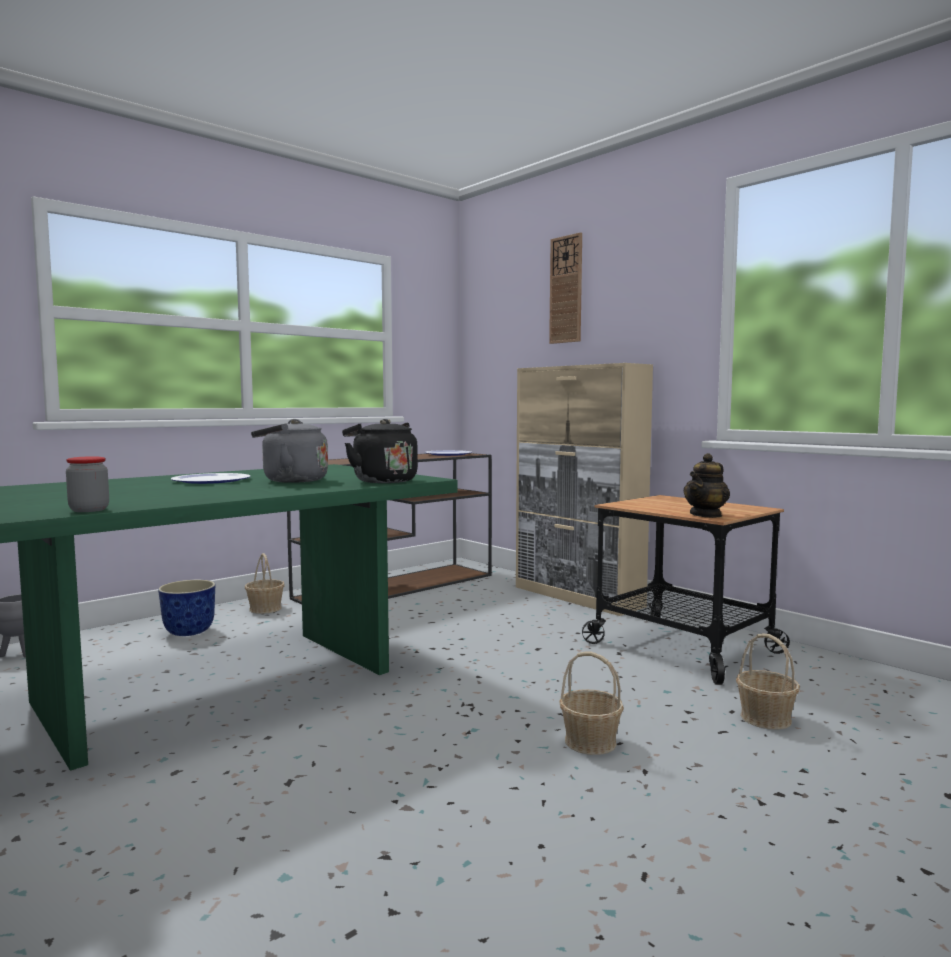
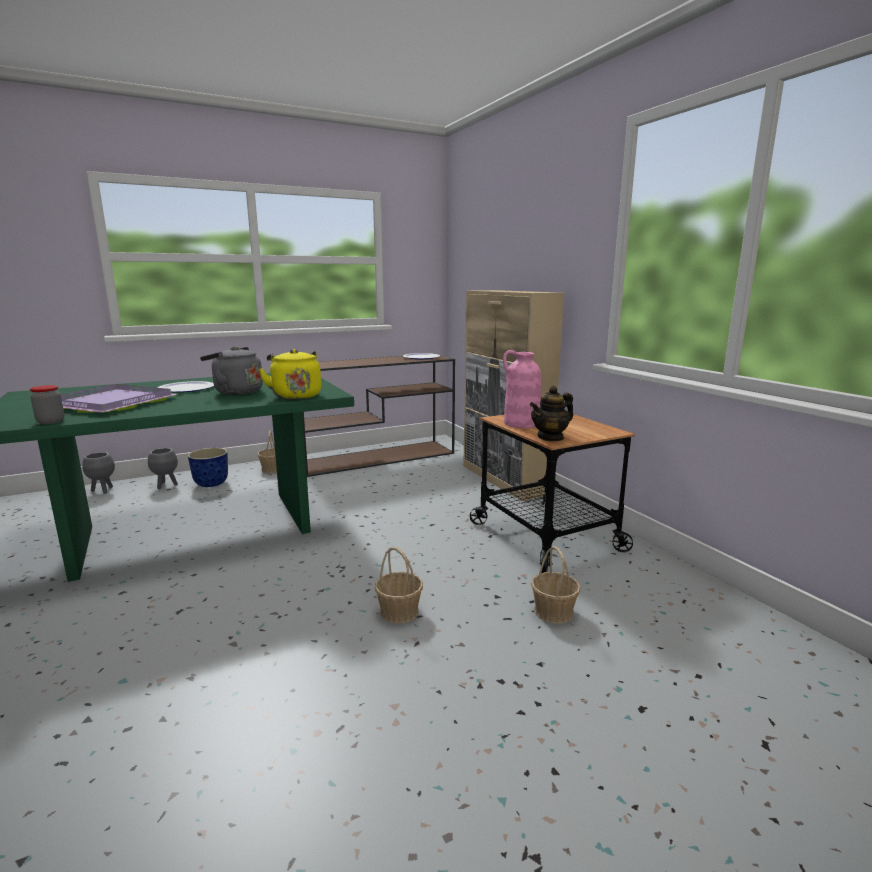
camera: 15 degrees right, 10 degrees up
(119, 639) = (166, 485): none -> grey planter
(131, 494) = (108, 403): none -> purple tray
(382, 481) = (295, 395): black kettle -> yellow kettle
(566, 289) = (512, 220): wall clock -> none
(651, 507) = (521, 424): none -> pink vase

